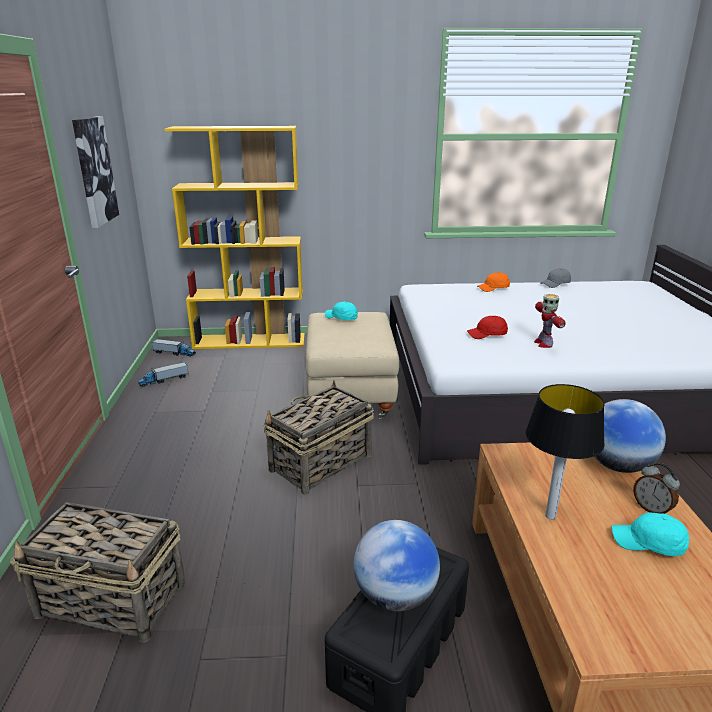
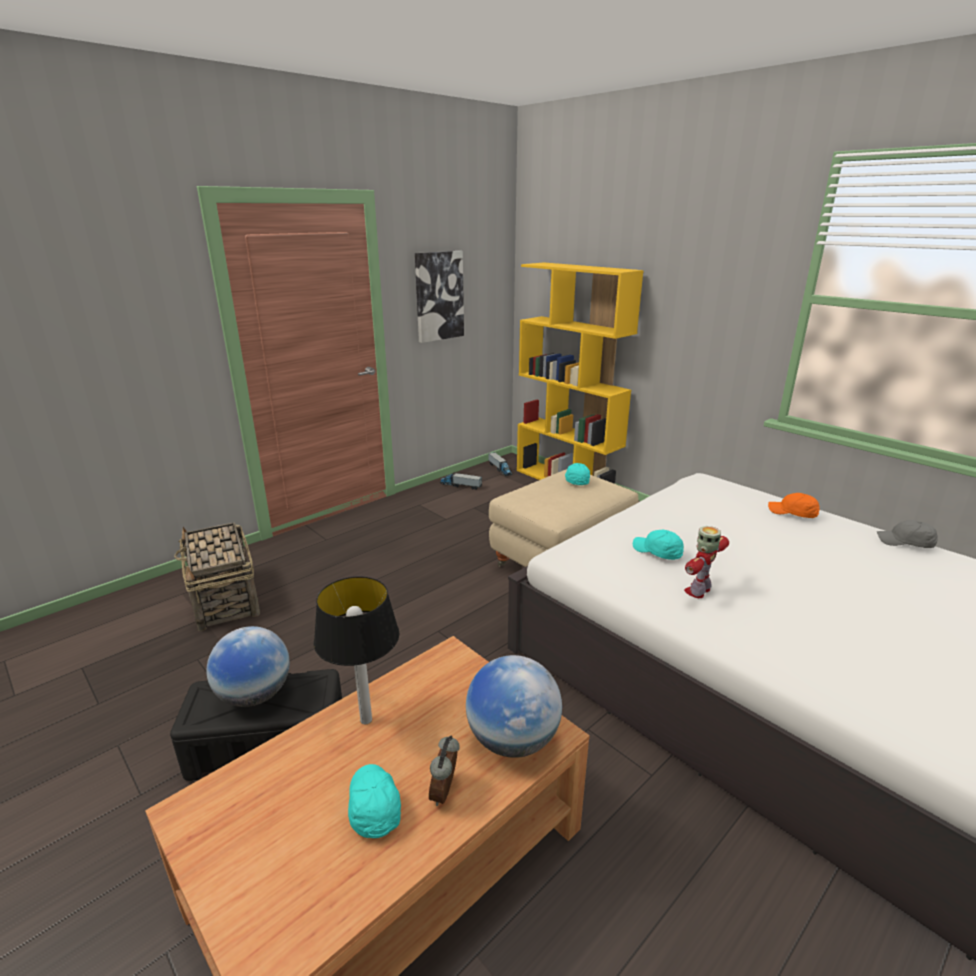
camera: 50 degrees right, 0 degrees up
(320, 463) = (445, 598): basket -> none
(487, 335) = (657, 552): red cap -> turquoise cap

